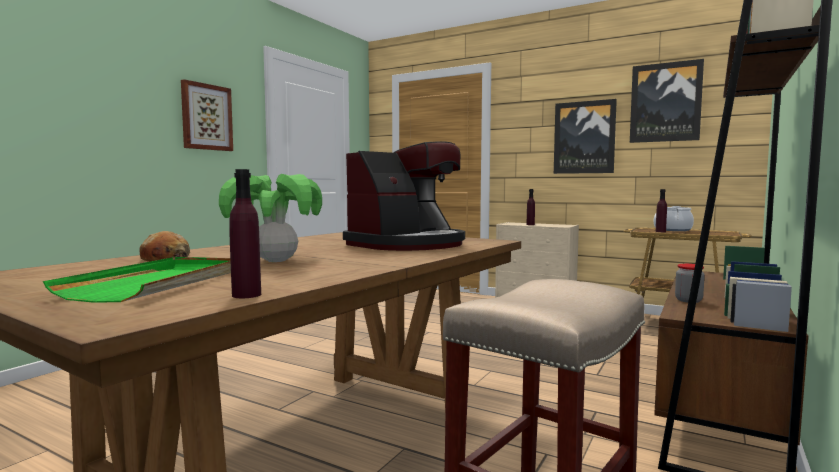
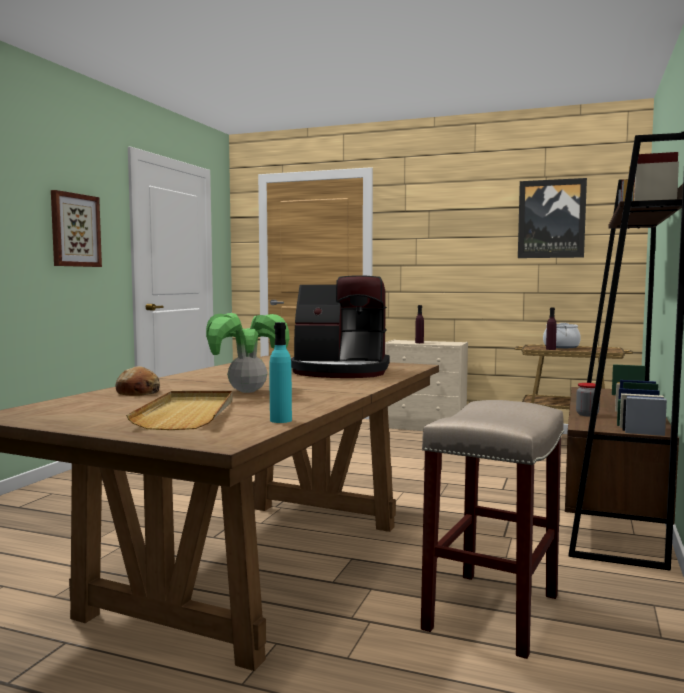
camera: 10 degrees left, 0 degrees up
(160, 283) = (188, 414): green tray -> beige tray
(246, 295) = (280, 420): purple bottle -> turquoise bottle
(408, 244) = (341, 371): coffee machine -> coffee machine turned 60 degrees clockwise
(584, 137) = (472, 251): picture -> none

